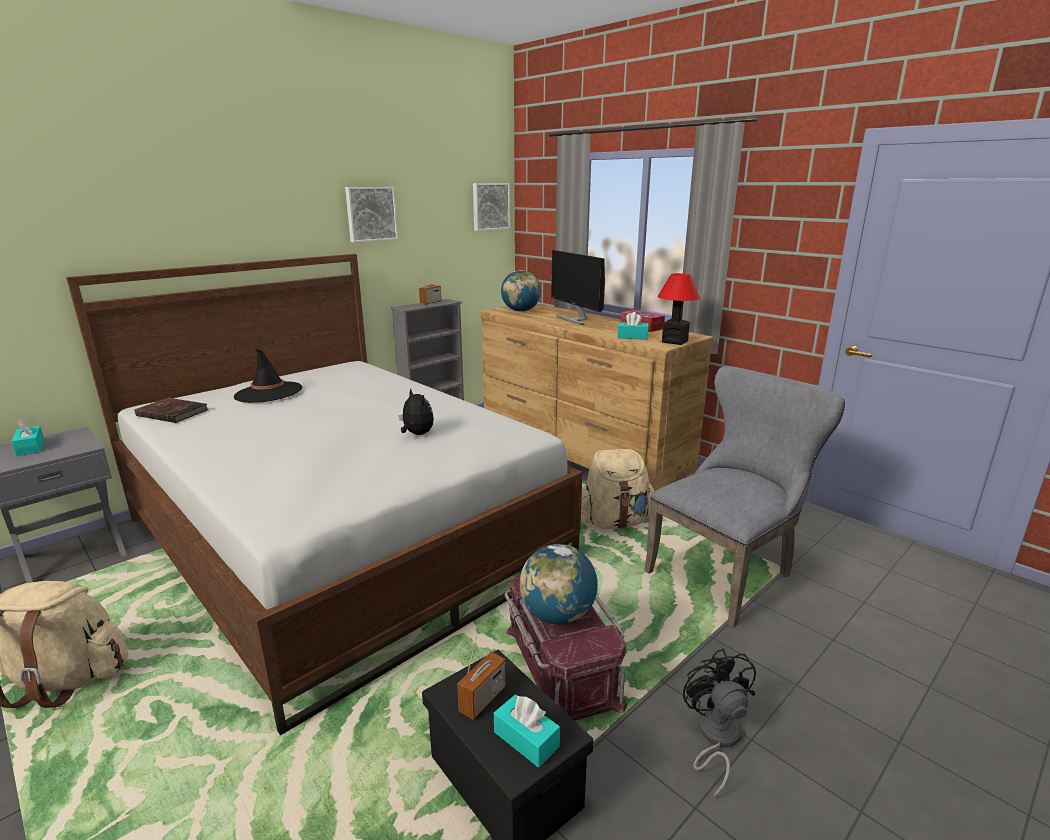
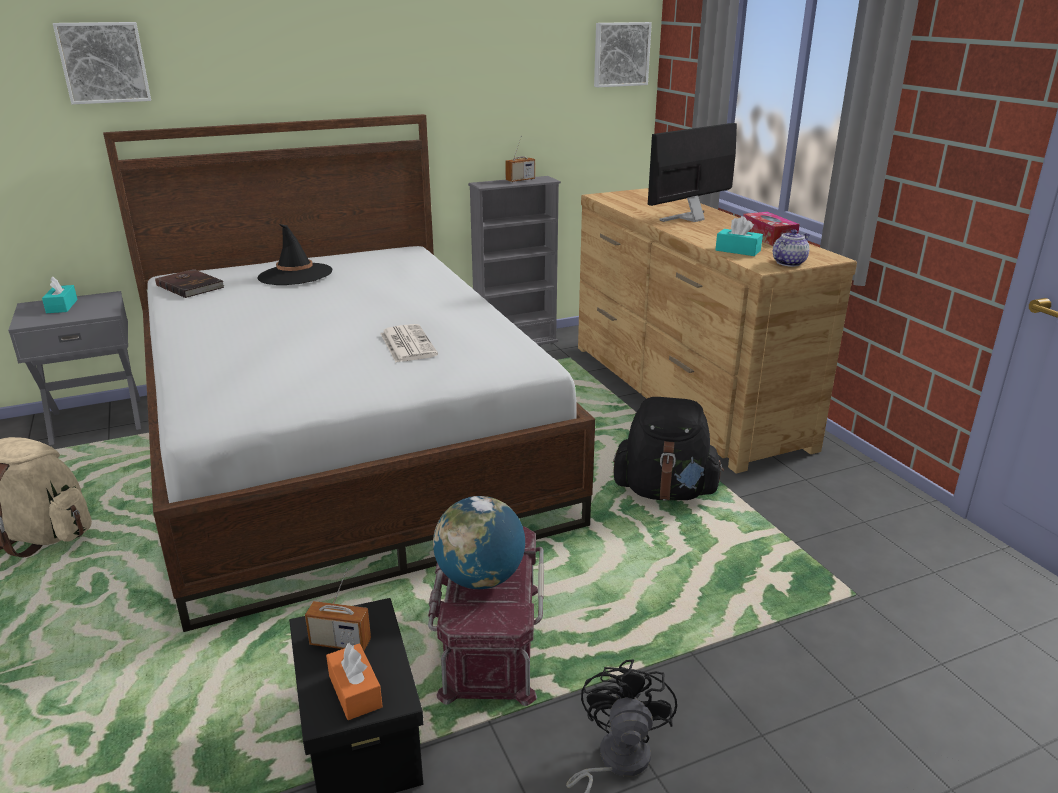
camera: 20 degrees right, 5 degrees up
(370, 214) = (449, 64): picture -> picture (103, 62)
(416, 434) = (407, 344): plush toy -> newspaper
(483, 699) = (340, 642): radio -> radio turned 45 degrees clockwise
(521, 311) = (631, 199): globe -> none
(526, 739) = (355, 691): turquoise tissue box -> orange tissue box
(576, 319) = (690, 218): monitor -> monitor turned 60 degrees clockwise
(614, 522) = (665, 491): beige backpack -> black backpack
(674, 341) = (789, 263): table lamp -> teapot
(727, 572) = (770, 583): grey chair -> none

